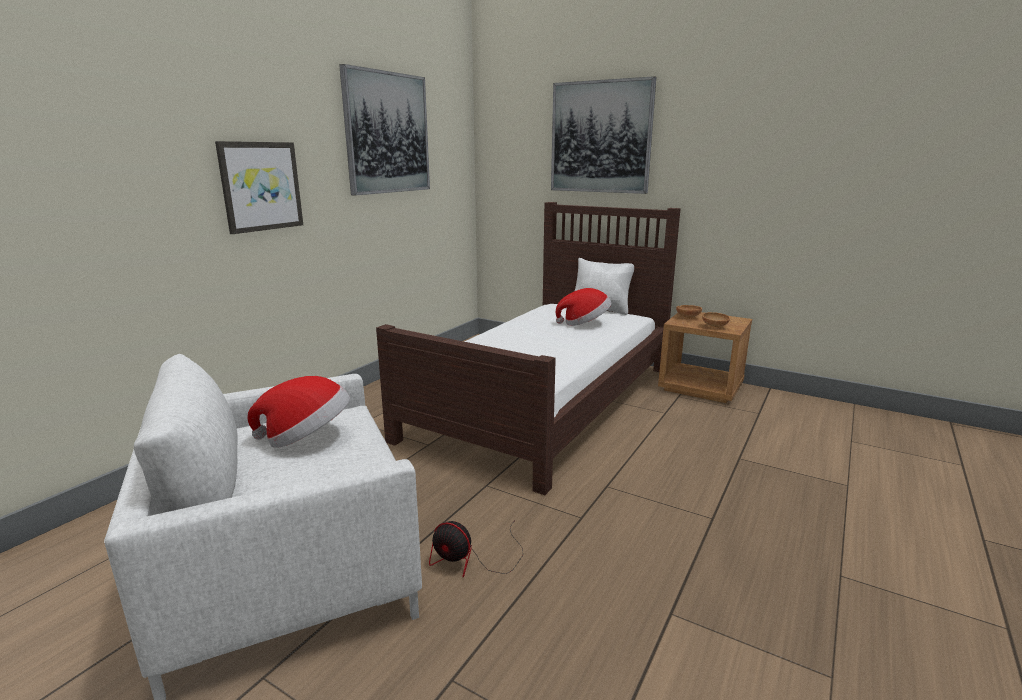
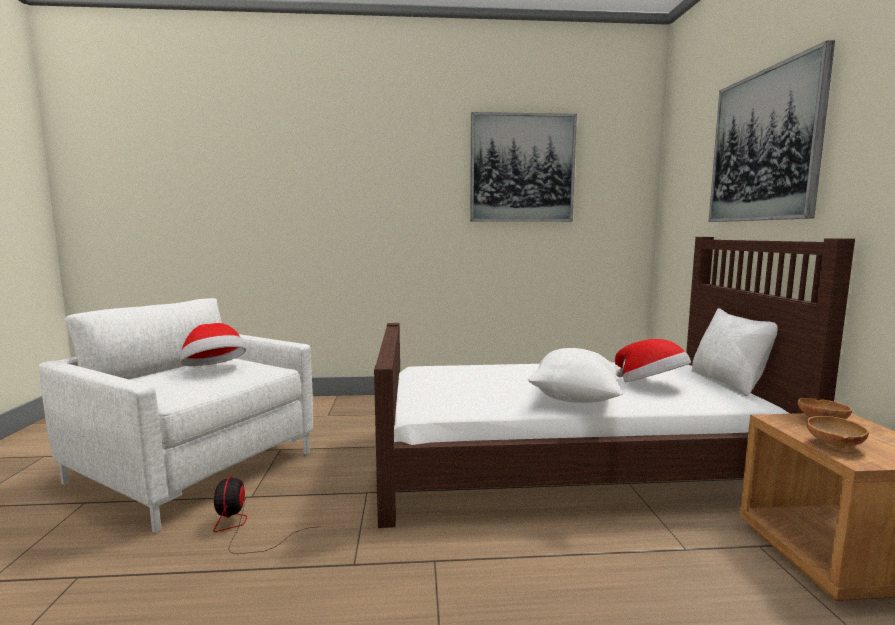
camera: 55 degrees right, 10 degrees down
(261, 186) = (381, 209): picture -> none
(579, 345) = (575, 398): none -> white pillow

